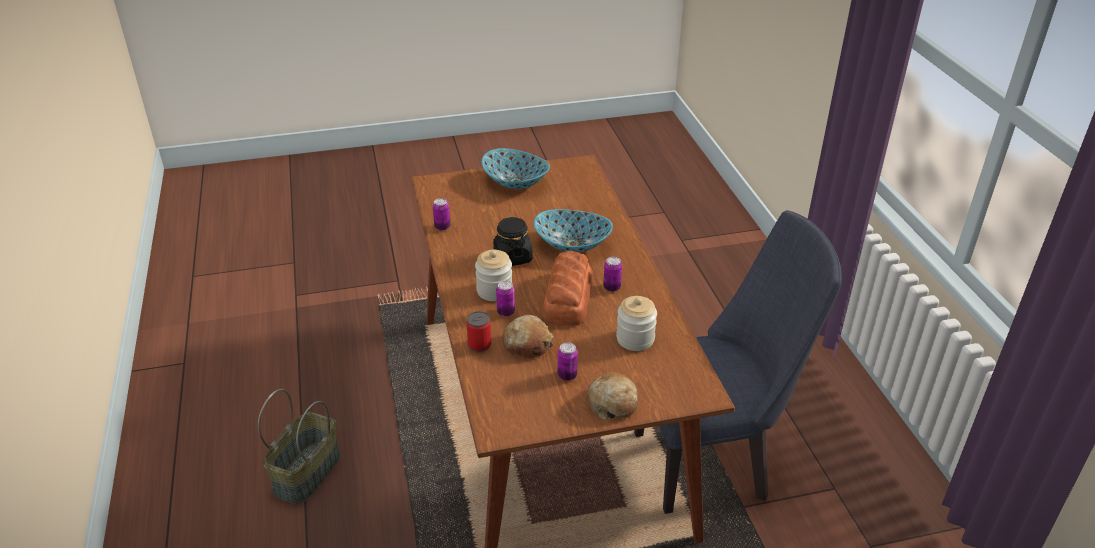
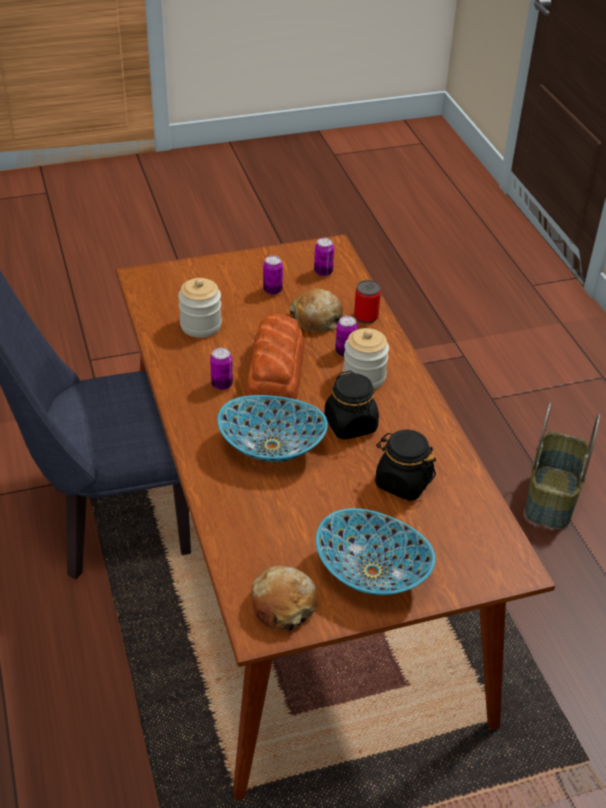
camera: 175 degrees right, 5 degrees up
(442, 227) = (461, 472): can -> can (323, 272)
(484, 223) = (402, 482): none -> black jar
(612, 403) = (229, 269): bread -> bread (283, 605)

